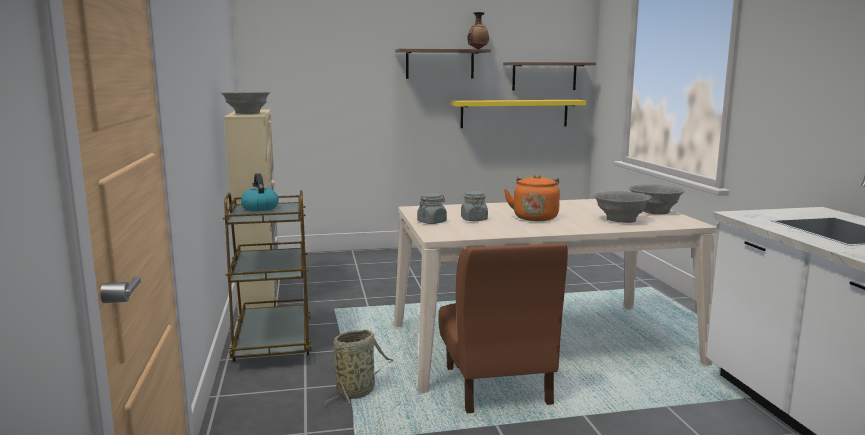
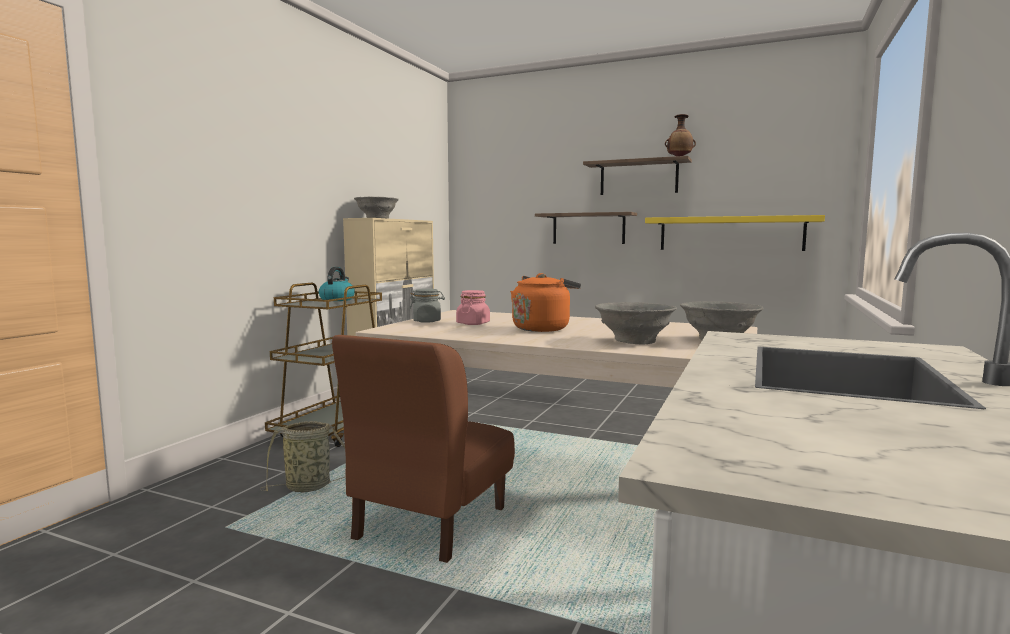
camera: 35 degrees right, 5 degrees down
(474, 219) = (473, 323): grey jar -> pink jar
(544, 76) = (773, 187): shelf -> shelf (588, 228)

